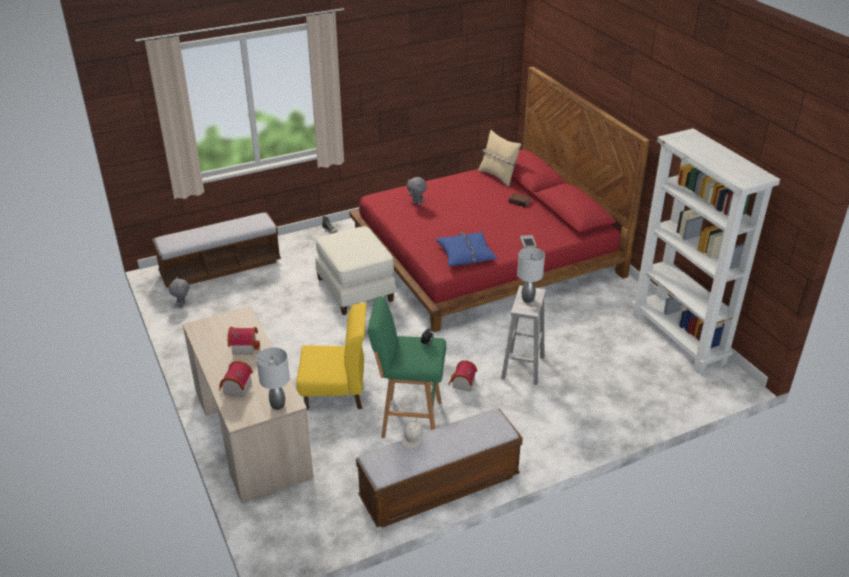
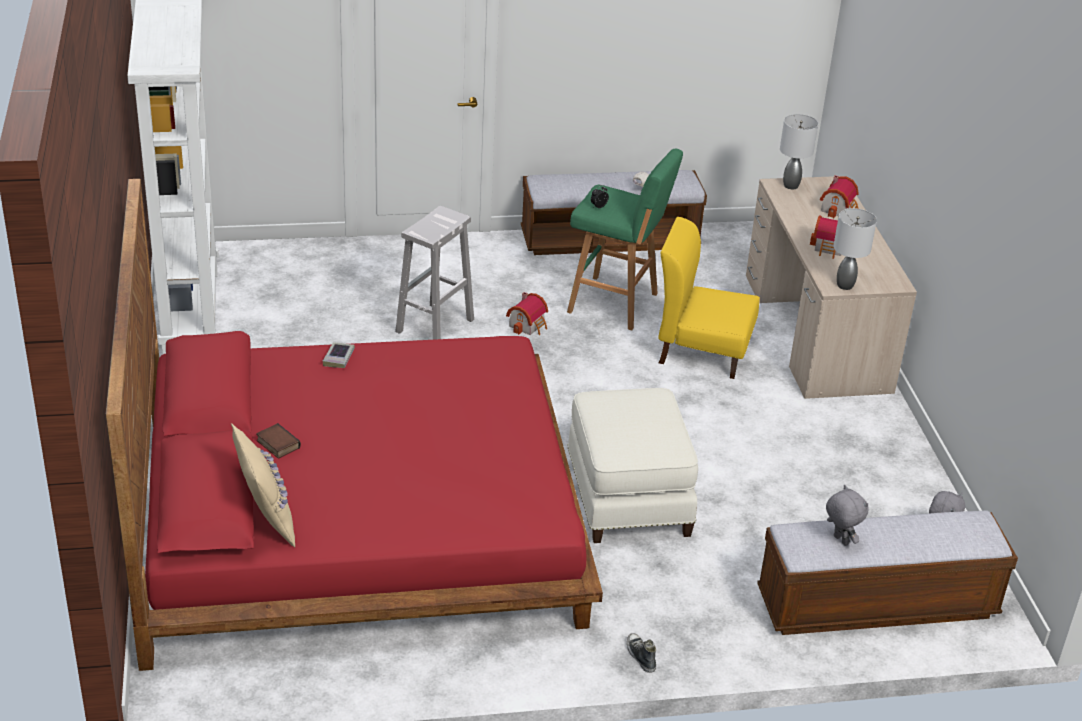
camera: 165 degrees left, 0 degrees up
(417, 203) = (480, 482): grey plush toy -> grey plush toy (840, 540)
(466, 254) = (454, 362): blue pillow -> none
(528, 299) = (435, 226): grey table lamp -> grey table lamp (844, 285)

